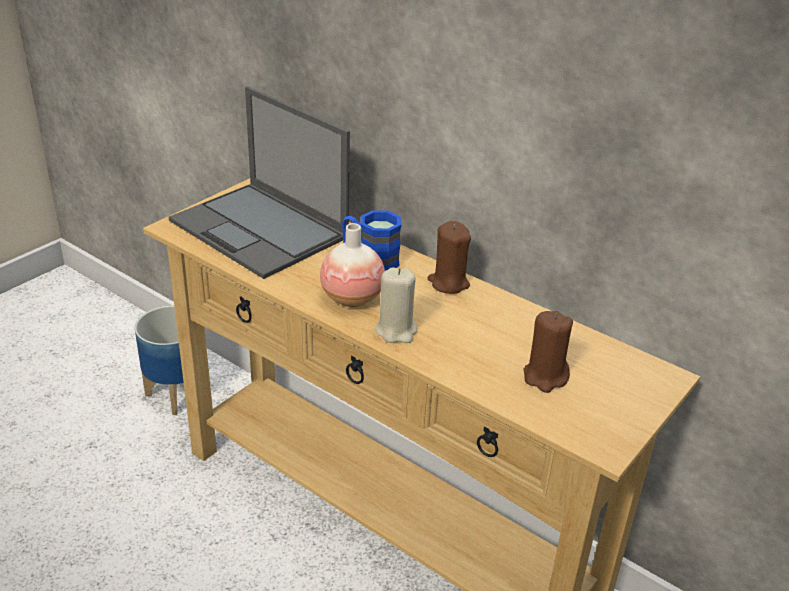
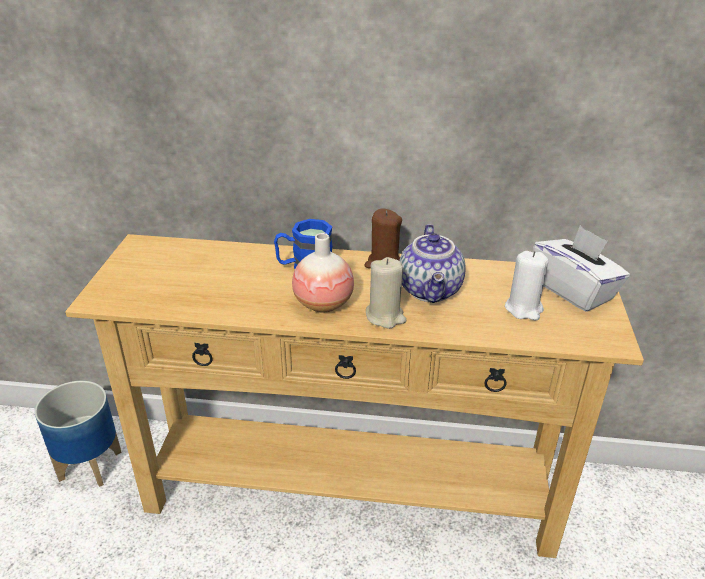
camera: 30 degrees left, 0 degrees up
(260, 230) = (185, 275): laptop -> none
(468, 324) = (431, 290): none -> teapot
(545, 377) = (524, 308): brown candle -> white candle
(624, 381) = (574, 290): none -> white tissue box

